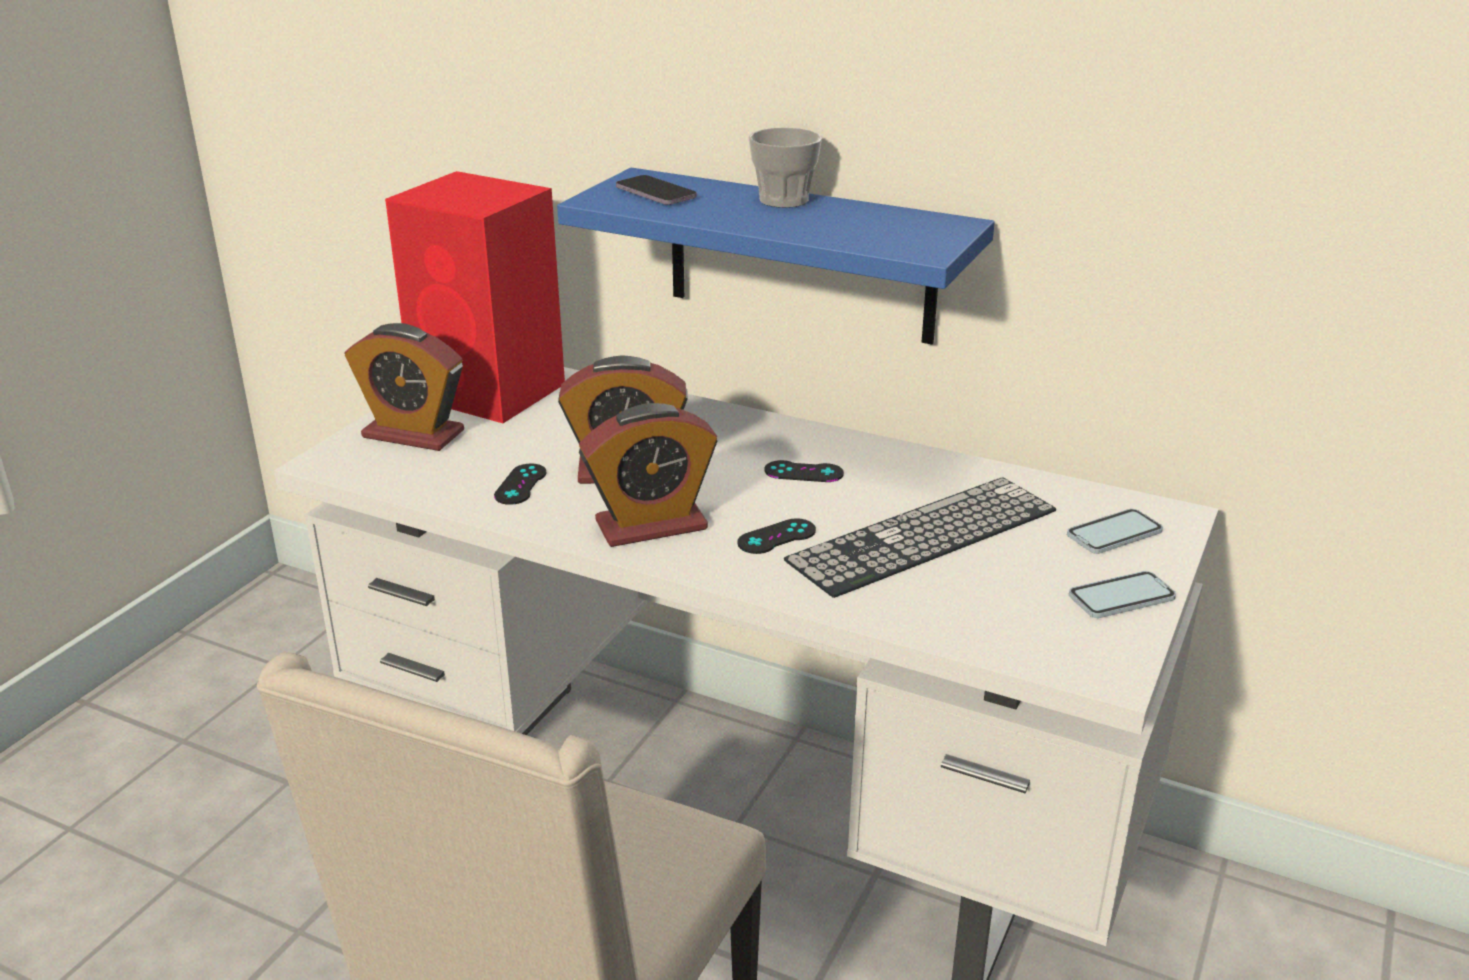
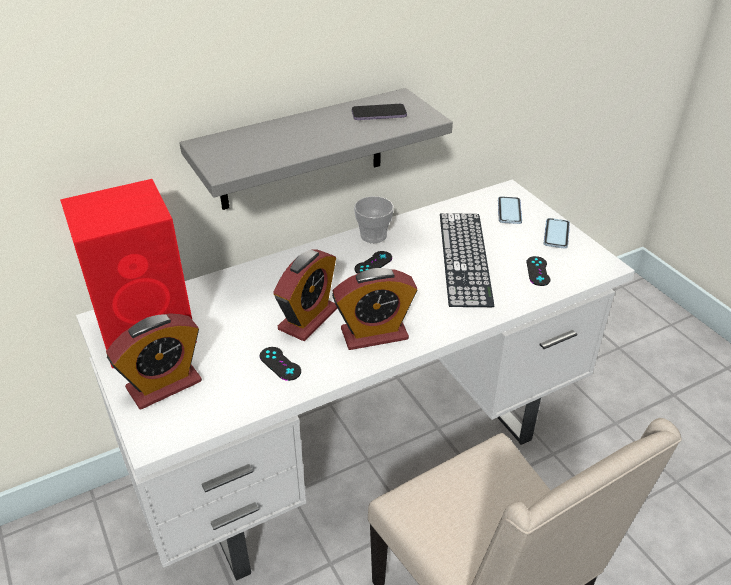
camera: 55 degrees left, 10 degrees up
(651, 525) = (374, 334): alarm clock -> alarm clock turned 60 degrees clockwise
(656, 194) = (242, 150): phone -> phone (379, 114)
(776, 537) = (425, 299): black game controller -> black game controller (538, 271)
(783, 200) = (306, 121): cup -> cup (373, 235)
(800, 256) = (301, 150): blue shelf -> grey shelf

